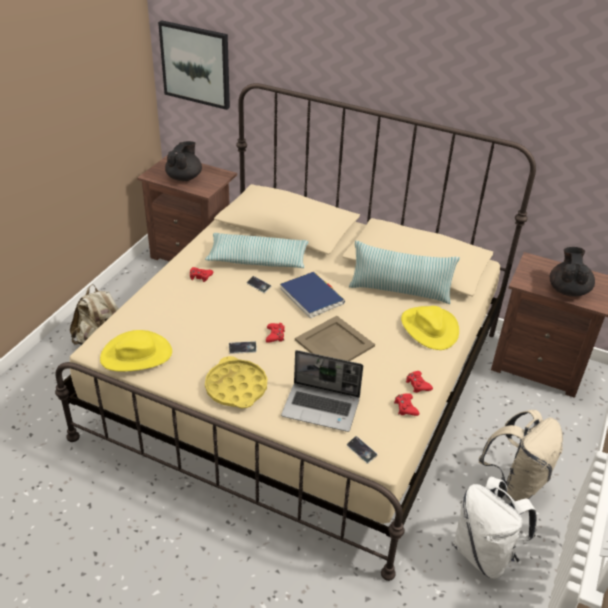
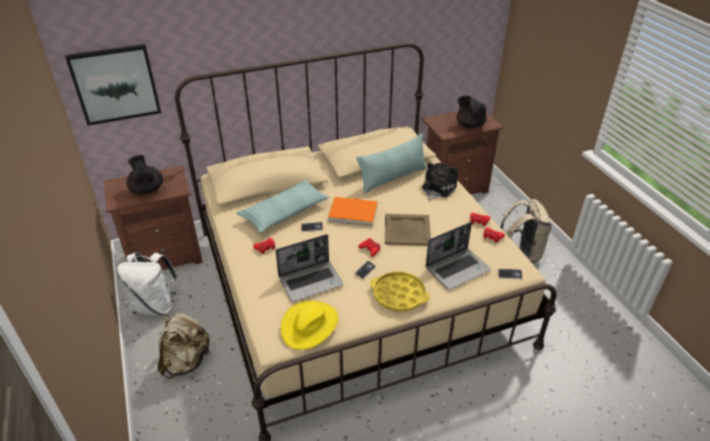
camera: 45 degrees left, 0 degrees up
(190, 325) = (311, 281): none -> laptop
(311, 297) = (353, 213): blue book -> orange book
(429, 328) = (437, 188): yellow hat -> plush toy
(484, 553) = (556, 297): white backpack -> white backpack (155, 306)

